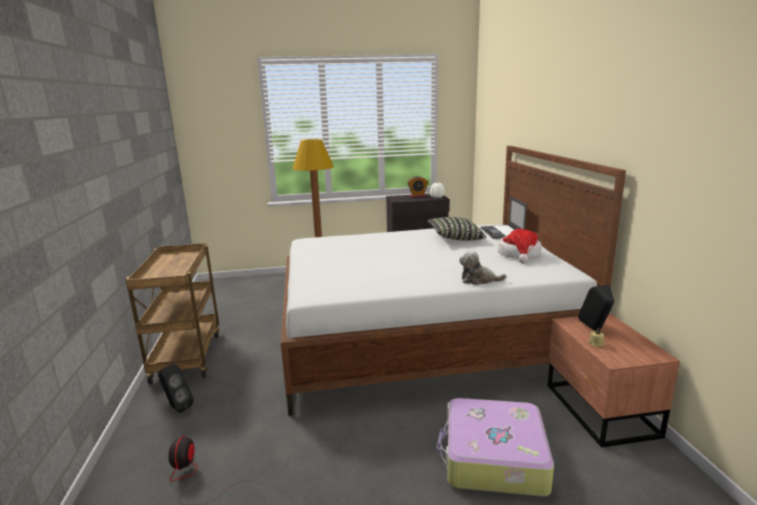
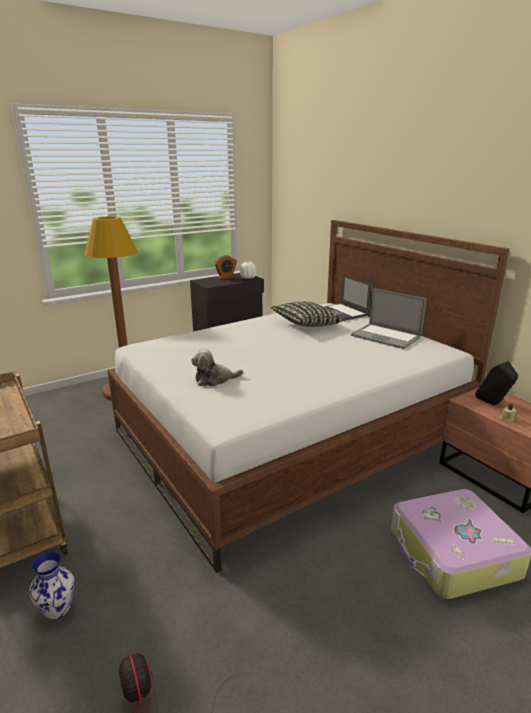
camera: 25 degrees left, 5 degrees up
(177, 407) = (57, 609): black speaker -> vase
(478, 280) = (381, 372): plush toy -> plush toy (214, 379)
(519, 255) = (385, 336): hat -> laptop

